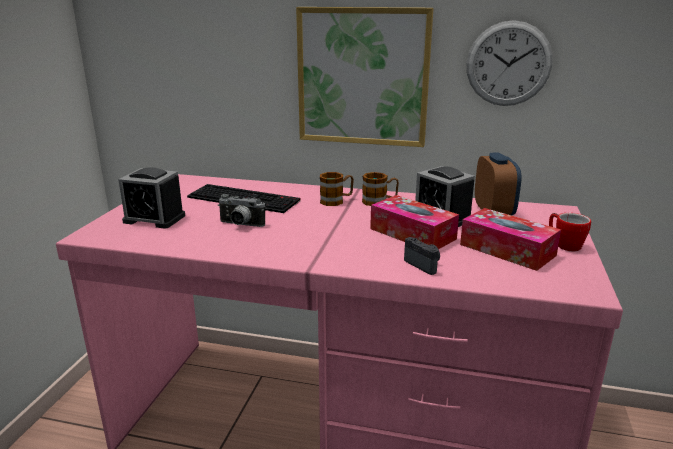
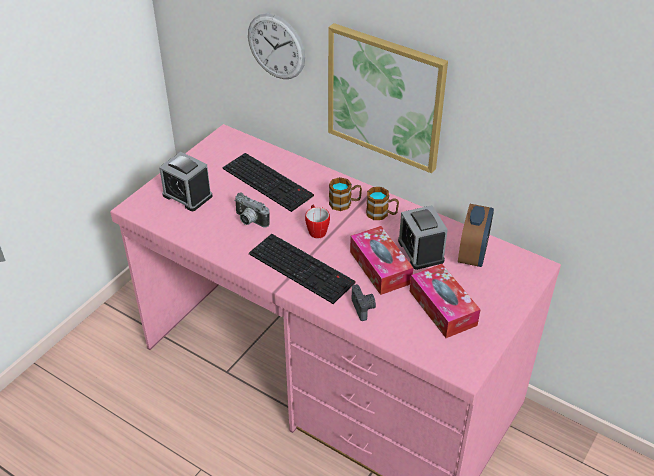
camera: 20 degrees right, 20 degrees up
(328, 247) = (303, 268): none -> keyboard
(508, 64) = (511, 127): wall clock -> wall clock (276, 46)
(564, 245) = (496, 314): mug -> mug (316, 230)

